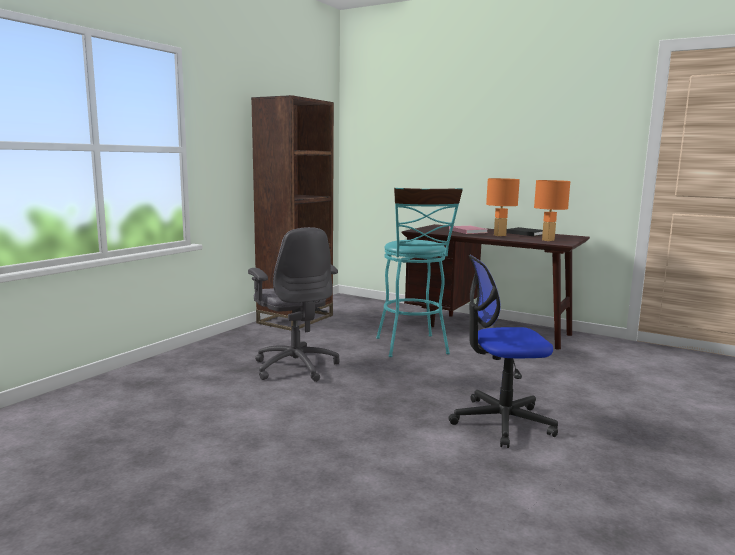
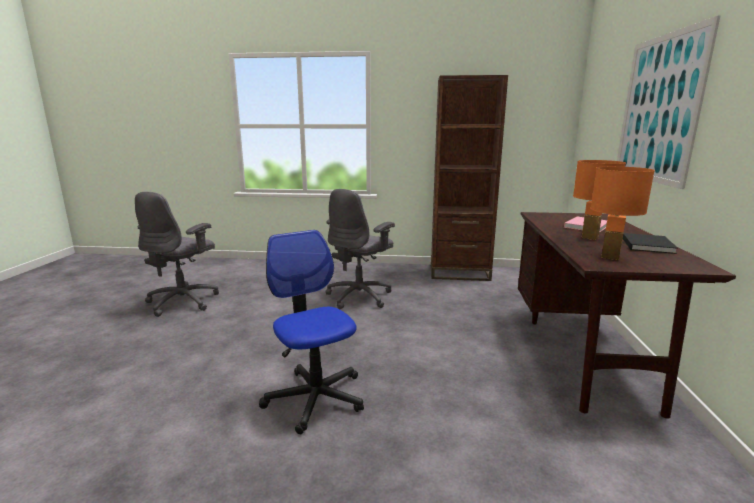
camera: 65 degrees right, 5 degrees up
(133, 479) = (184, 302): none -> grey office chair
(413, 348) = (457, 327): turquoise stool -> none
(476, 142) = (658, 109): none -> picture

